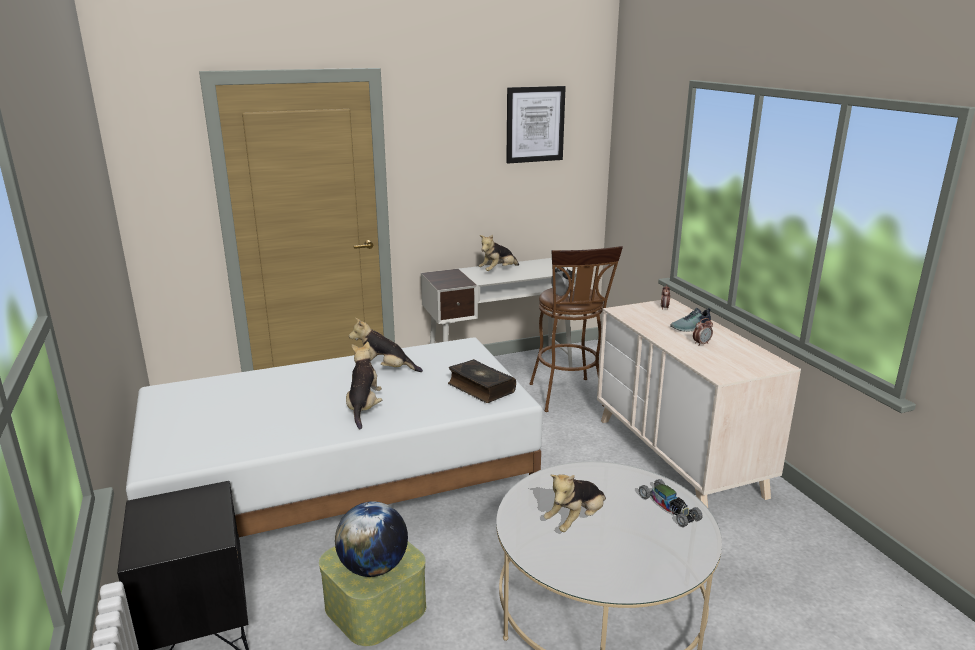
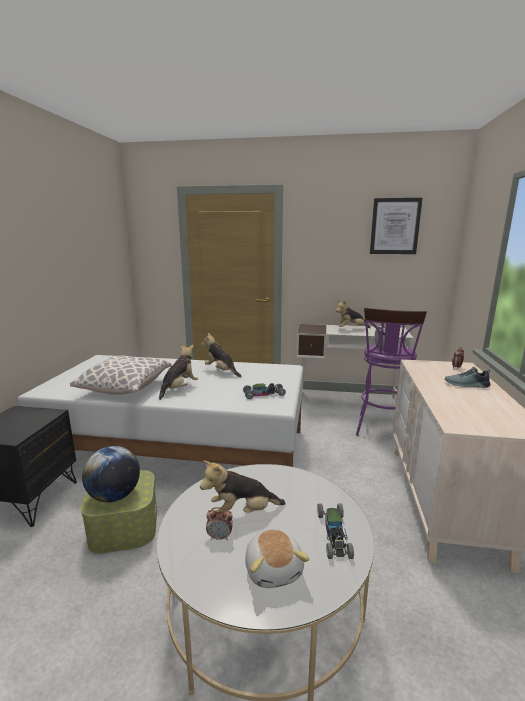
camera: 30 degrees right, 5 degrees down
(286, 427) = (125, 388): none -> pillow
(480, 388) = (264, 394): book -> toy car
(569, 398) = (382, 430): brown stool -> purple stool
(650, 551) = (274, 569): none -> plush toy
(701, 344) = (464, 398): alarm clock -> alarm clock (220, 537)

